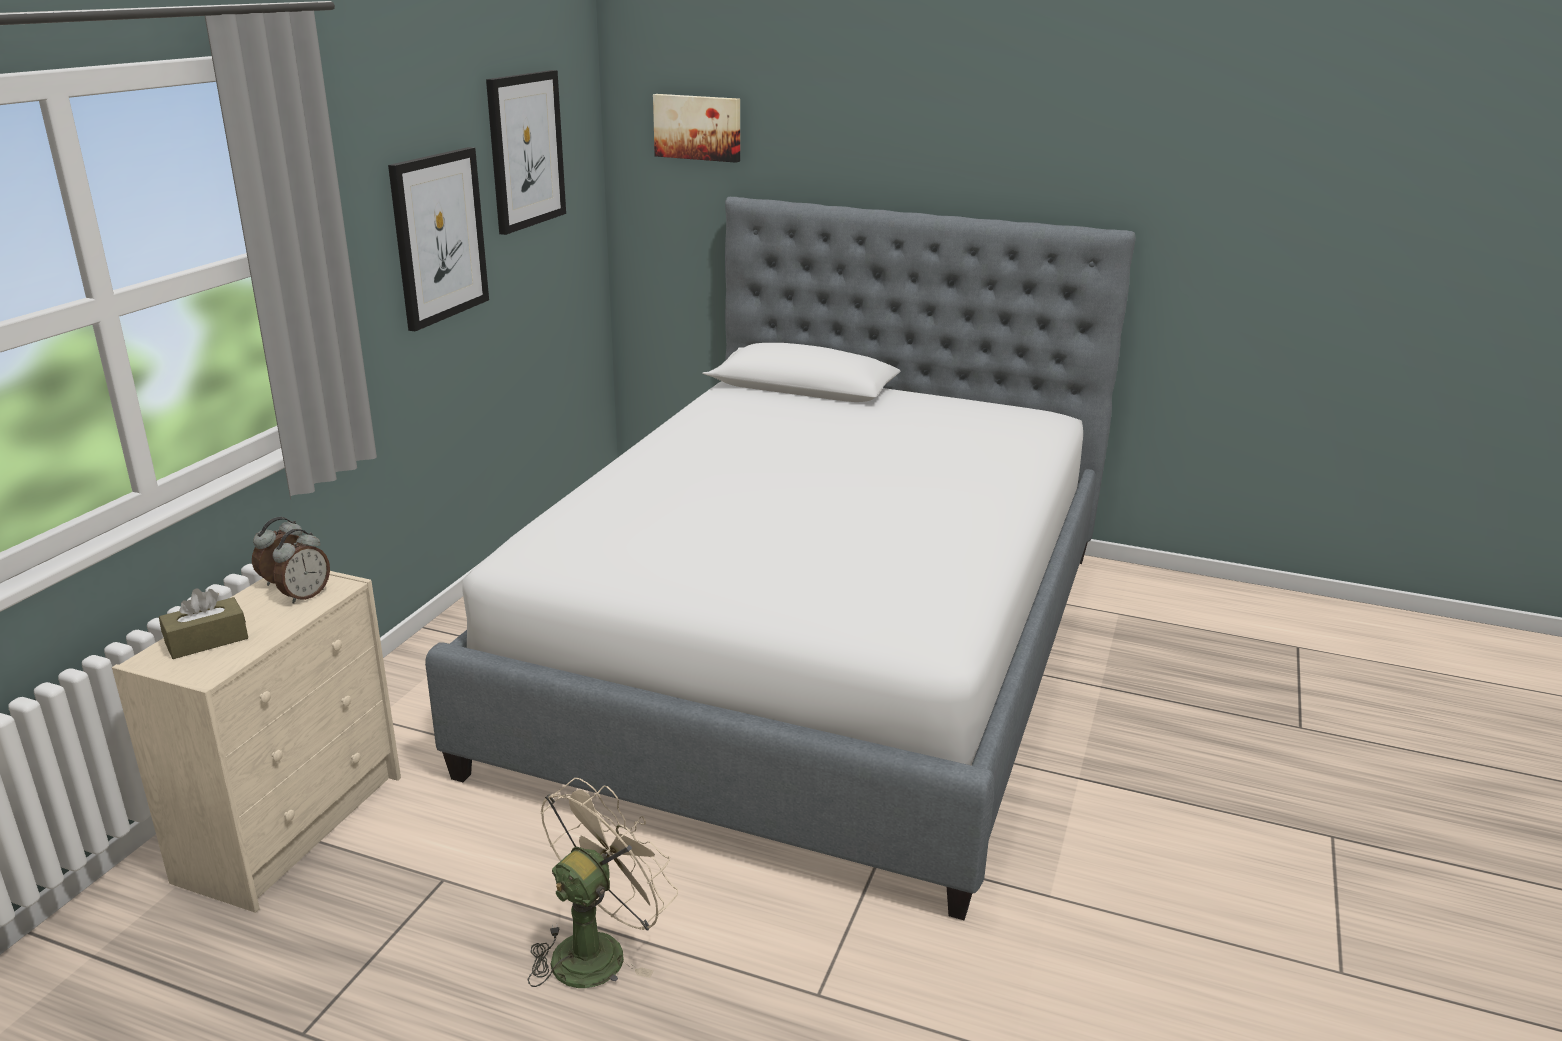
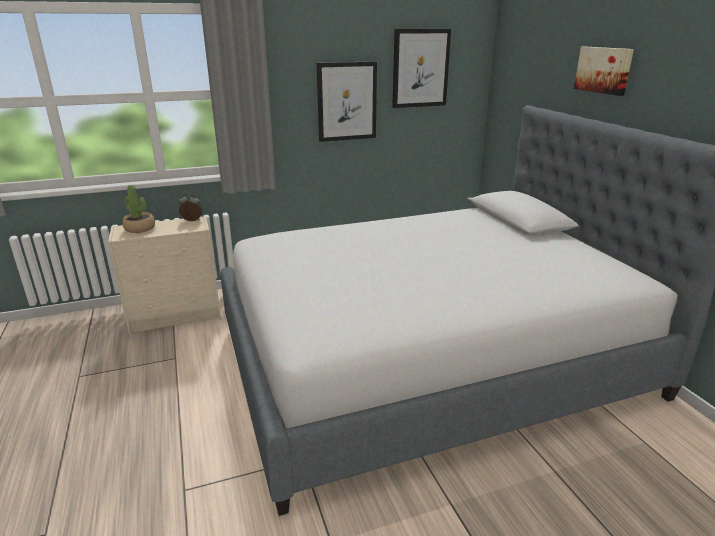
camera: 50 degrees right, 0 degrees up
(207, 641) = (140, 228): brown tissue box -> potted plant
(305, 595) = (185, 226): alarm clock -> none
(598, 949) = (165, 413): beige fan -> none
(698, 127) = (526, 64): picture -> picture (604, 70)

